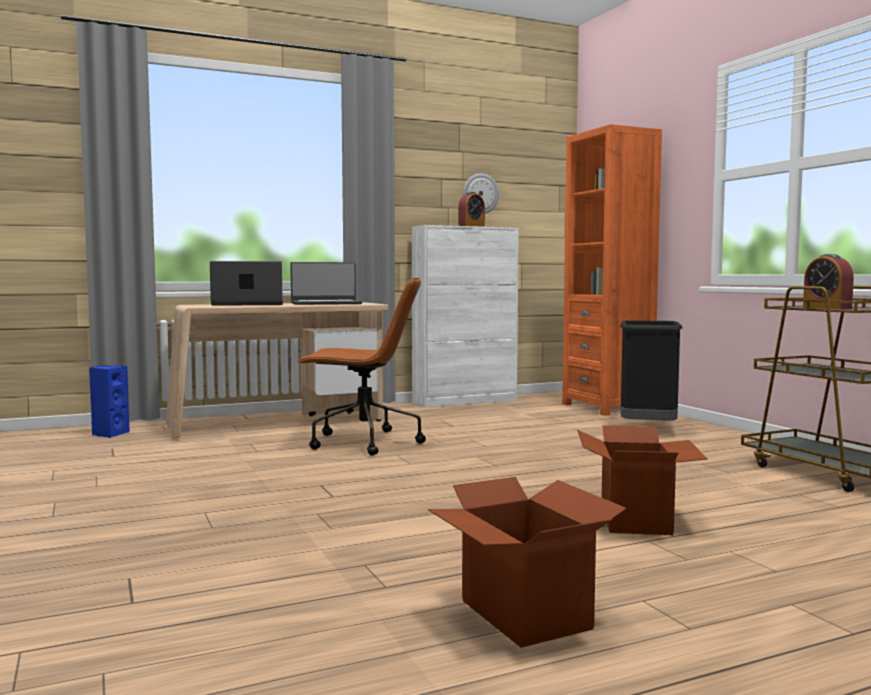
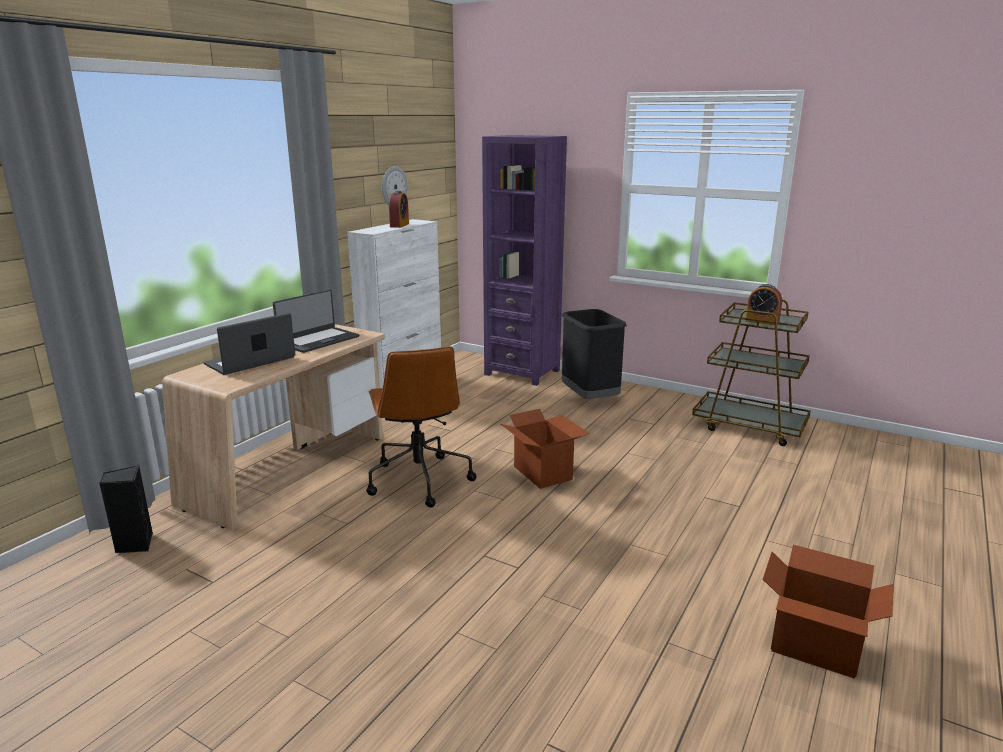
camera: 35 degrees left, 15 degrees up
(109, 434) = (134, 544): blue speaker -> black speaker
(362, 442) = (419, 479): brown office chair -> brown office chair turned 105 degrees clockwise
(607, 407) = (522, 372): orange bookcase -> purple bookcase
(636, 520) = (732, 519): cardboard box -> cardboard box (543, 473)

